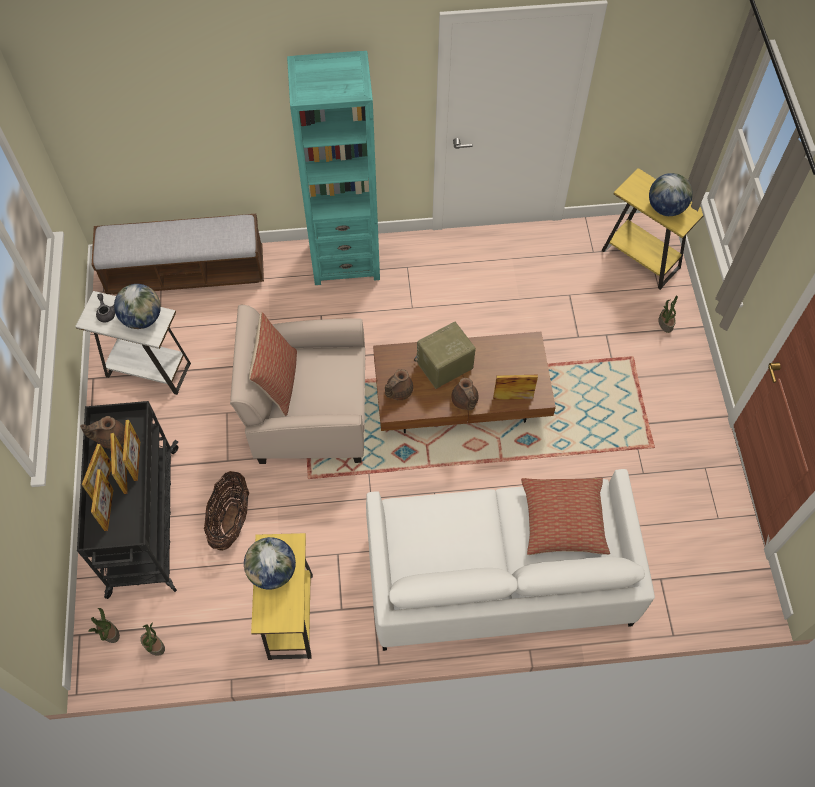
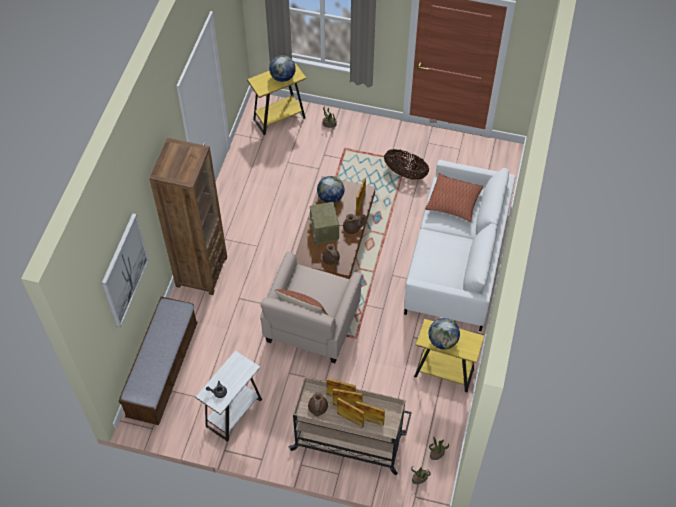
camera: 70 degrees left, 5 degrees down
(142, 318) = (233, 371): globe -> globe (330, 197)
(143, 522) = (350, 442): black cart -> beige cart
(174, 109) = (124, 270): none -> picture
(230, 520) = (368, 390): basket -> basket (405, 173)
(345, 260) = (201, 271): turquoise bookcase -> brown bookcase

